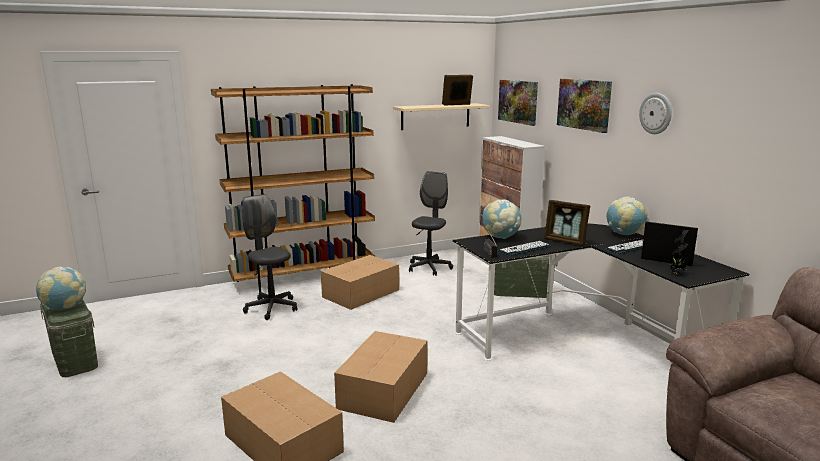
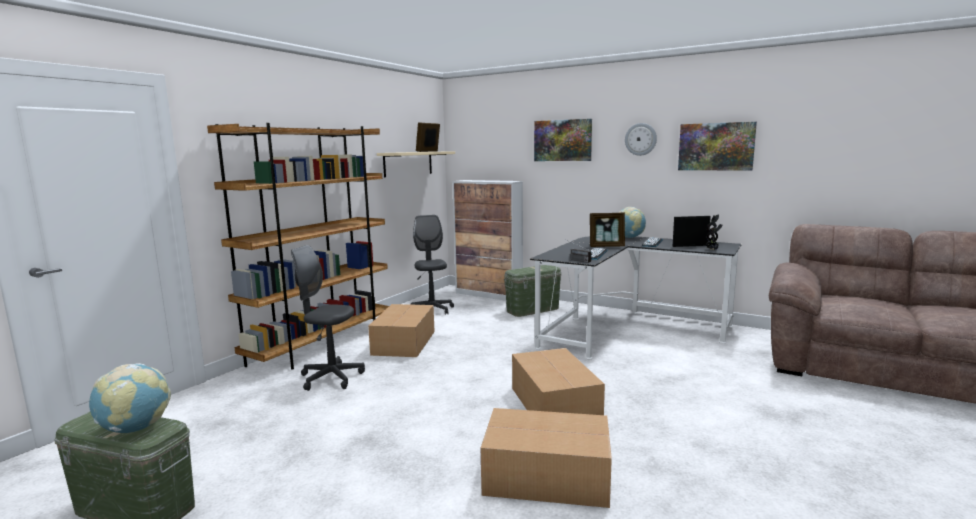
camera: 35 degrees left, 5 degrees down
(500, 237) = (559, 251): globe -> none
(518, 101) = (480, 146): picture -> picture (716, 146)

